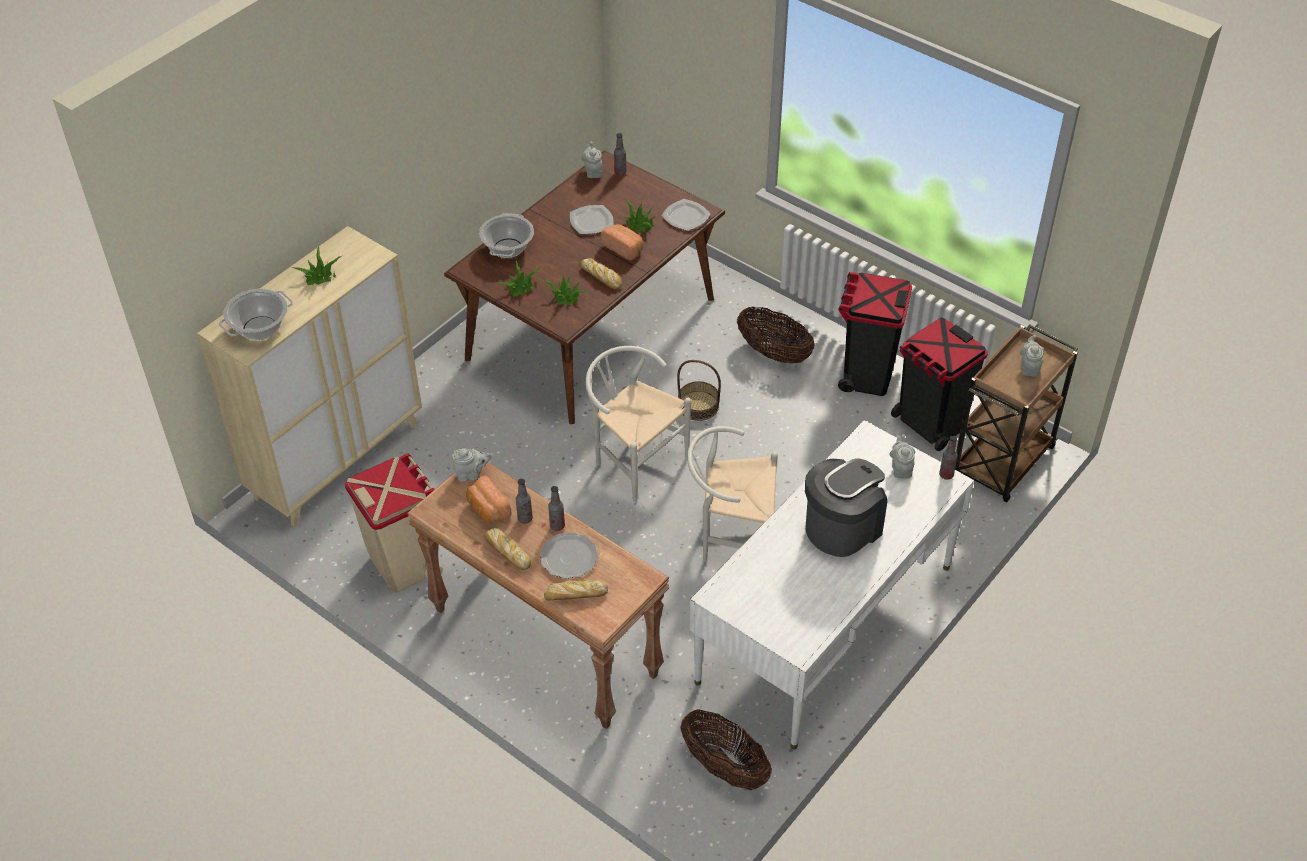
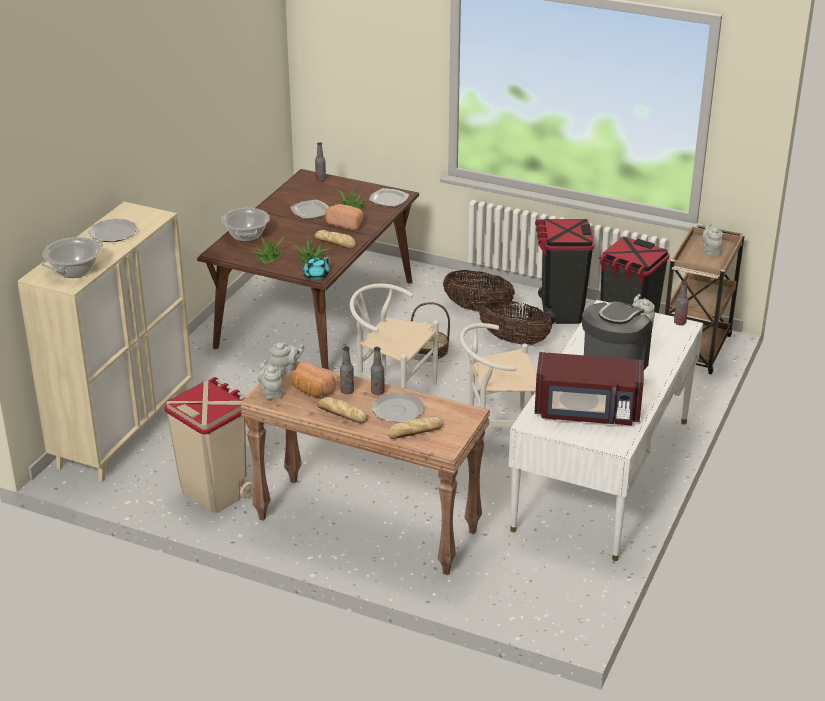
camera: 15 degrees left, 15 degrees down
(319, 275) = (113, 233): potted plant -> plate
(561, 325) = (316, 276): none -> turquoise teapot
(593, 171) = (297, 182): grey teapot -> grey teapot (271, 392)
(724, 767) = (562, 583): basket -> basket (514, 340)
(784, 592) = (587, 412): none -> red microwave

